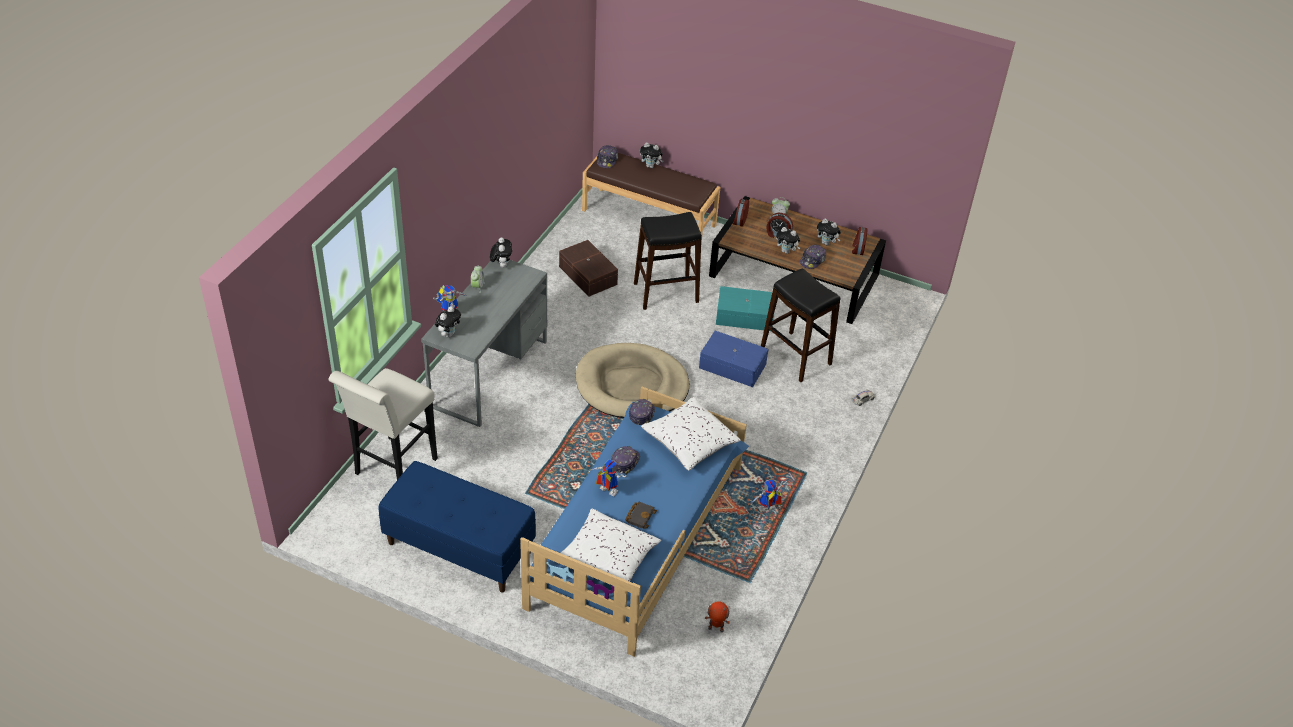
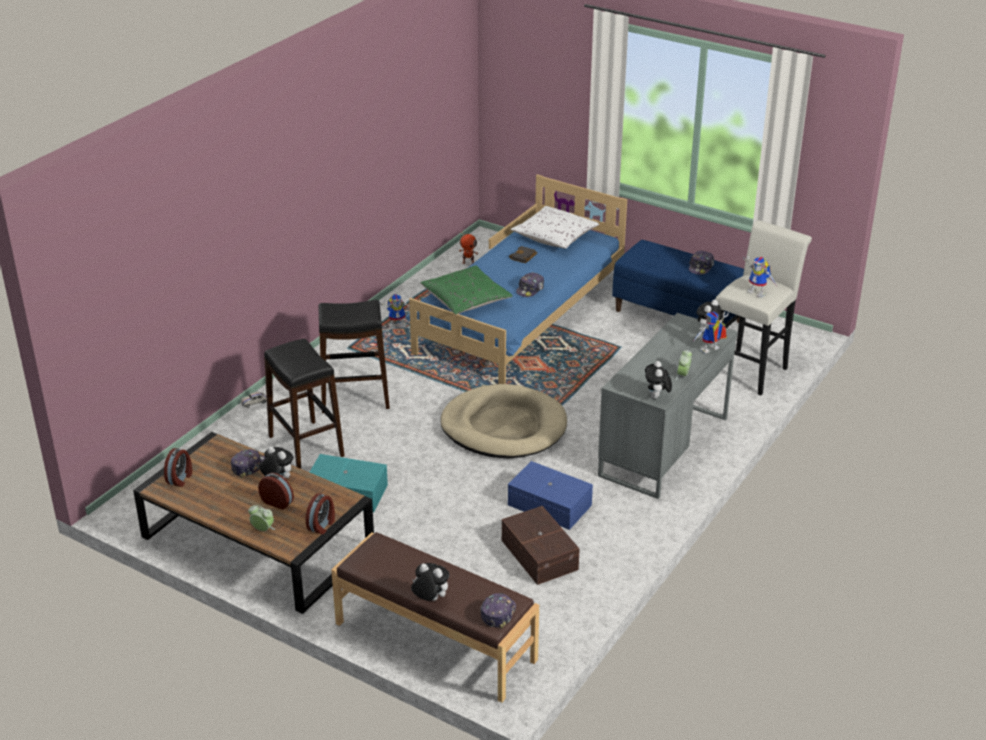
camera: 170 degrees left, 10 degrees down
(606, 491) = (551, 272): toy robot -> toy robot (758, 292)
(641, 414) = (508, 321): cap -> cap (701, 267)
(666, 292) = (438, 527): black stool -> black stool (354, 397)
(690, 442) = (466, 300): white pillow -> green pillow
(732, 365) = (384, 441): blue storage box -> blue storage box (549, 506)
(826, 243) = (217, 488): plush toy -> none

